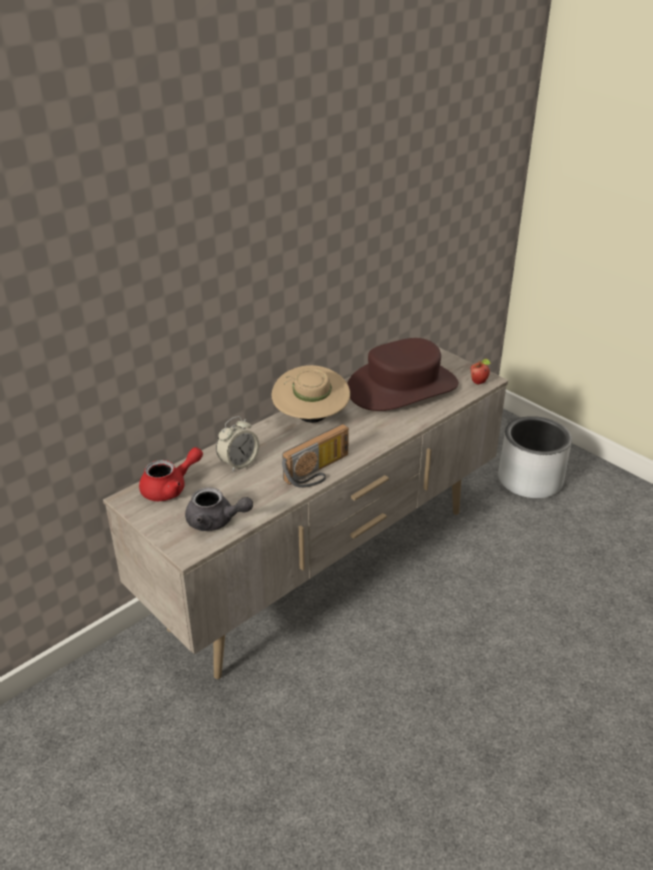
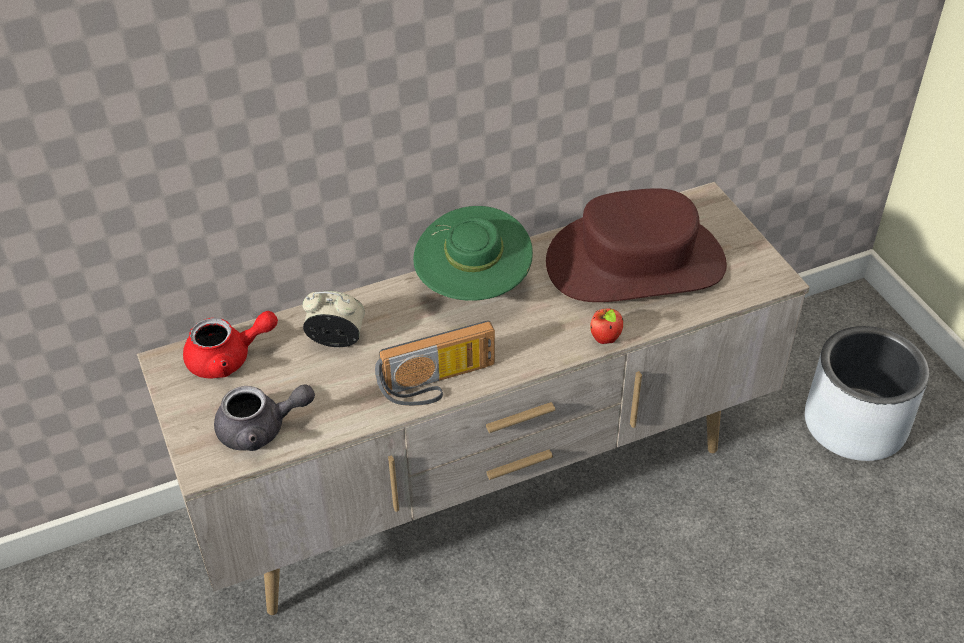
camera: 20 degrees right, 10 degrees up
(216, 521) = (261, 429): grey teapot -> grey teapot turned 45 degrees counterclockwise
(238, 463) = (336, 340): alarm clock -> alarm clock turned 150 degrees counterclockwise
(311, 418) = (473, 287): beige hat -> green hat
(479, 382) = (759, 281): apple -> apple (606, 340)

